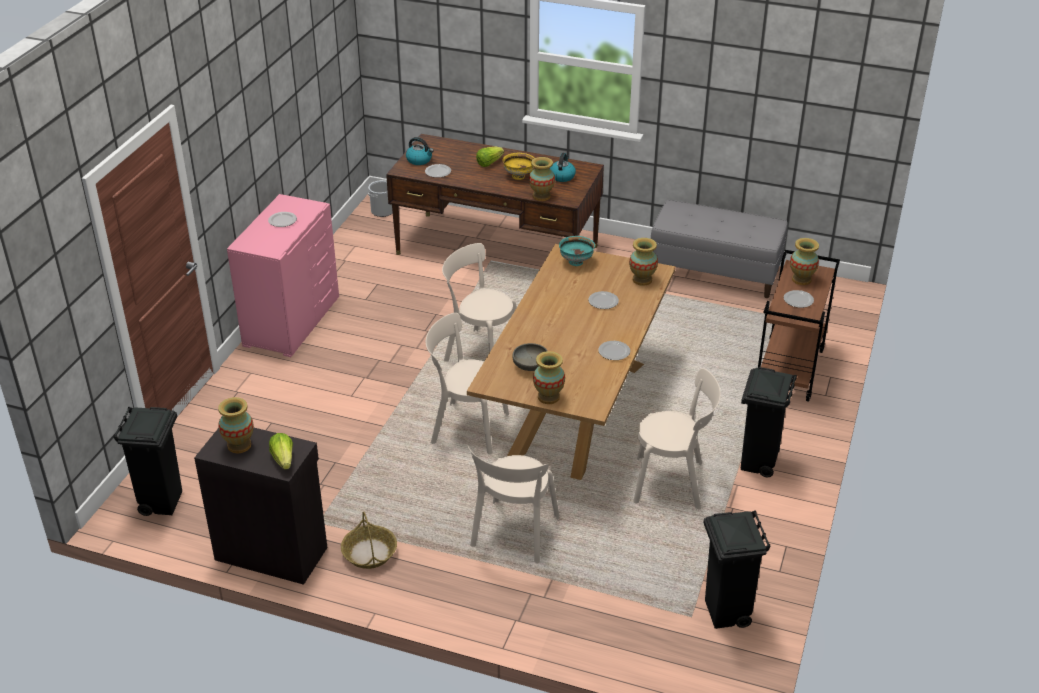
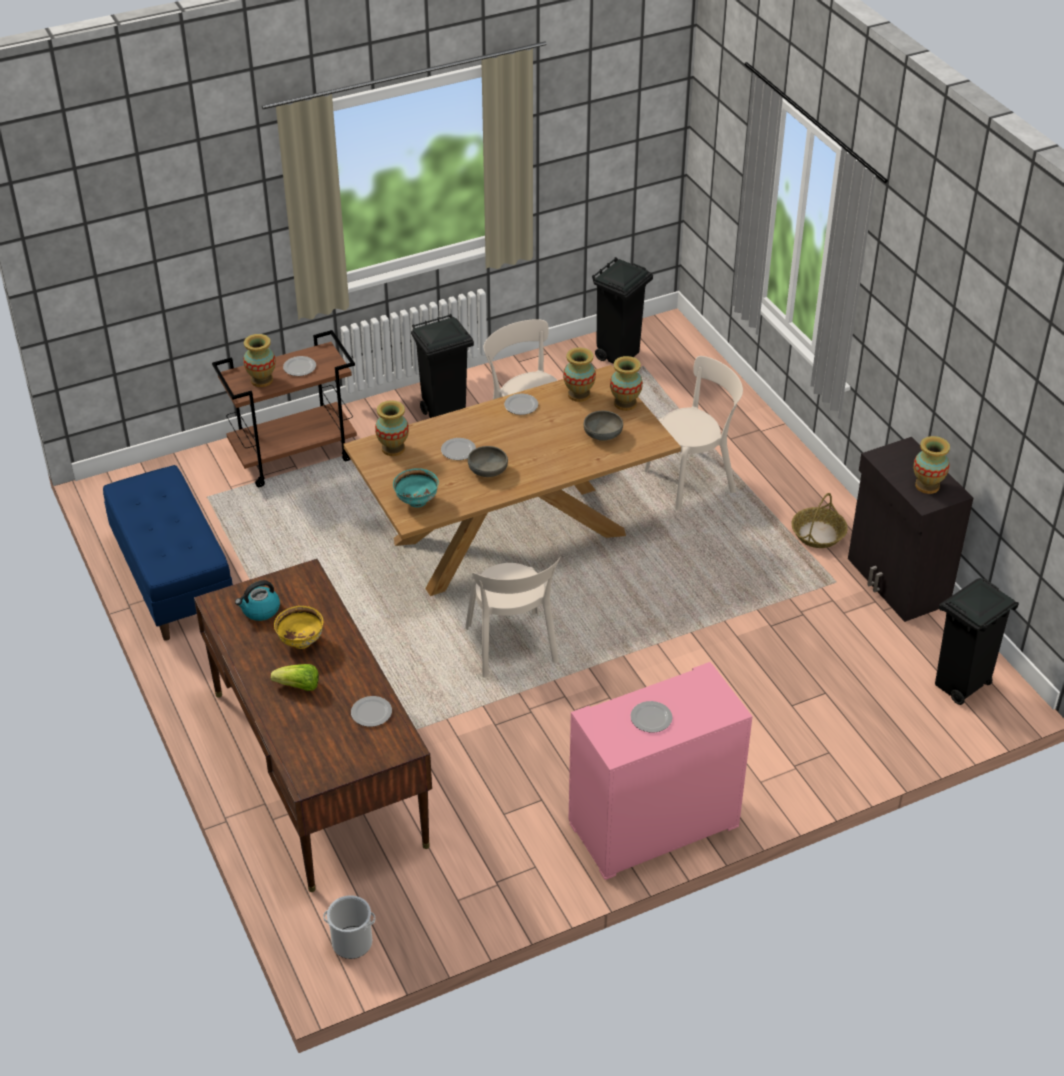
camera: 135 degrees left, 5 degrees up
(283, 459) = (900, 454): lettuce -> none
(419, 160) = (363, 749): kettle -> none
(466, 427) = (622, 583): beige chair -> none
(541, 196) = (324, 597): vase -> vase (578, 395)
(565, 301) = (487, 471): none -> grey bowl
(715, 273) = (173, 580): grey bench -> blue bench

